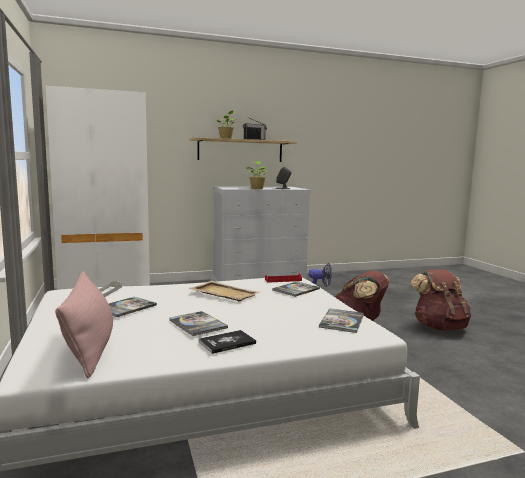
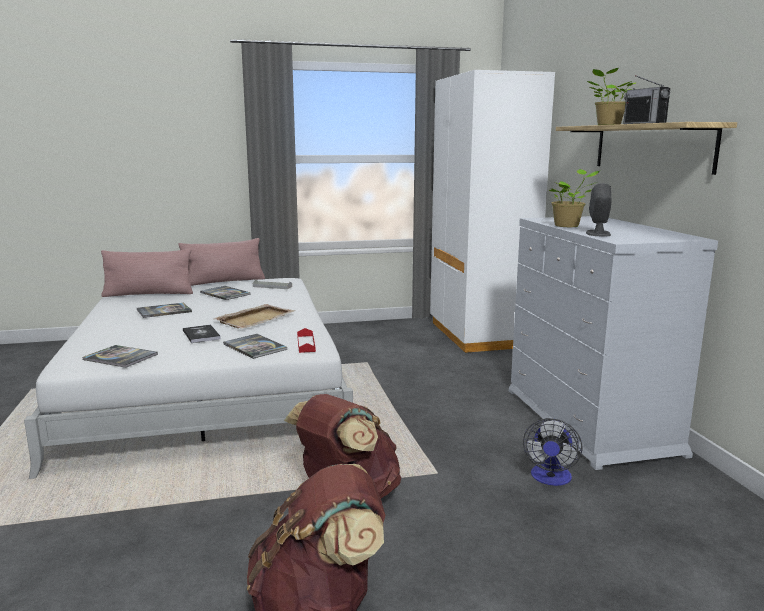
camera: 95 degrees right, 5 degrees up
(45, 316) = (224, 282): none -> pink pillow
(227, 343) = (114, 319): book -> book (201, 335)

